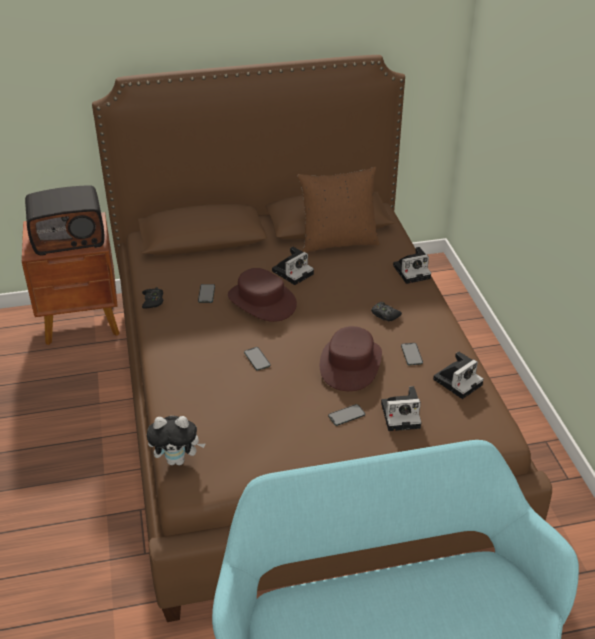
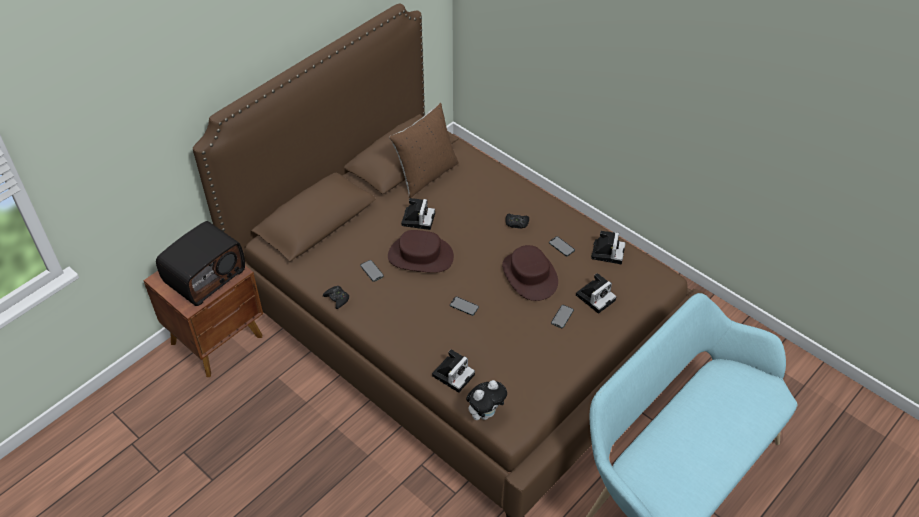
camera: 35 degrees left, 10 degrees up
(412, 271) = (502, 176): camera -> camera (453, 374)

